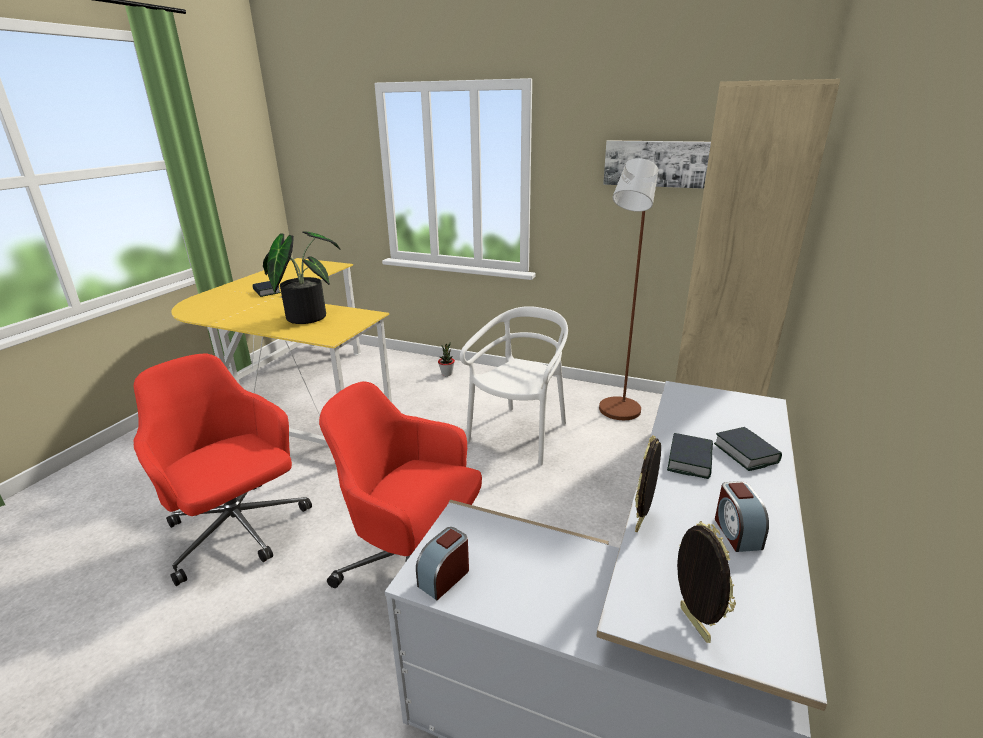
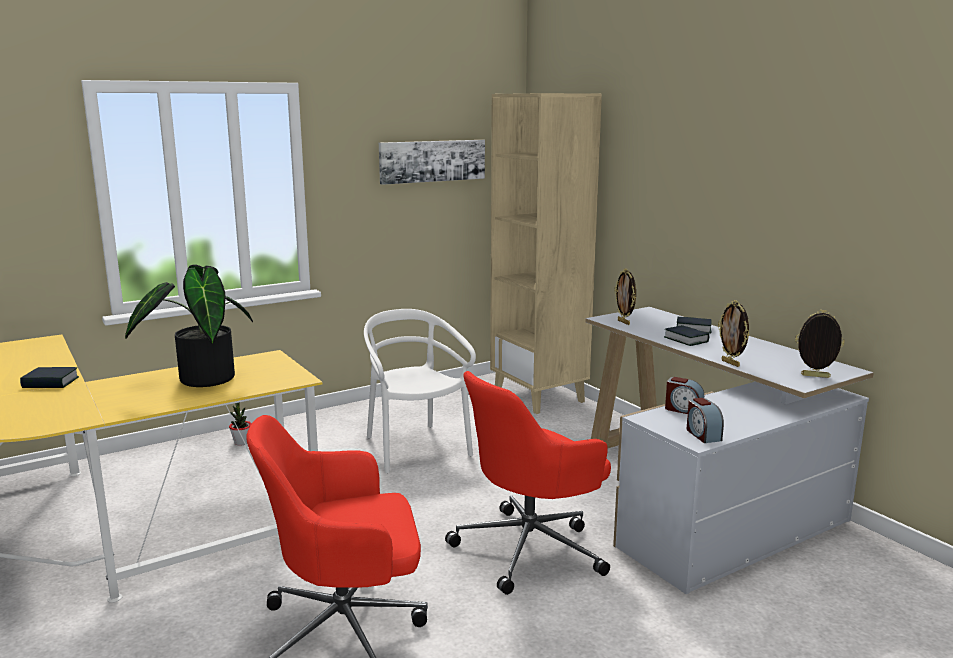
camera: 55 degrees left, 10 degrees down
(617, 413) = (450, 404): brown floor lamp -> none
(688, 404) = (624, 322): none -> picture frame
(736, 532) = (758, 351): alarm clock -> alarm clock (683, 410)

